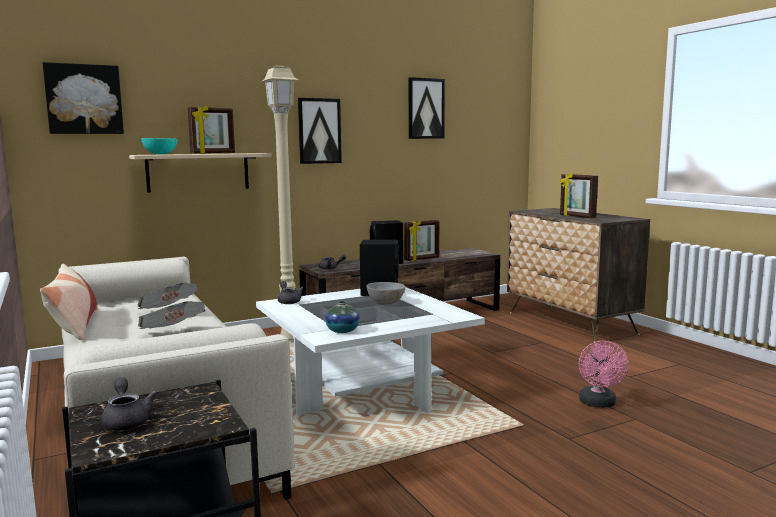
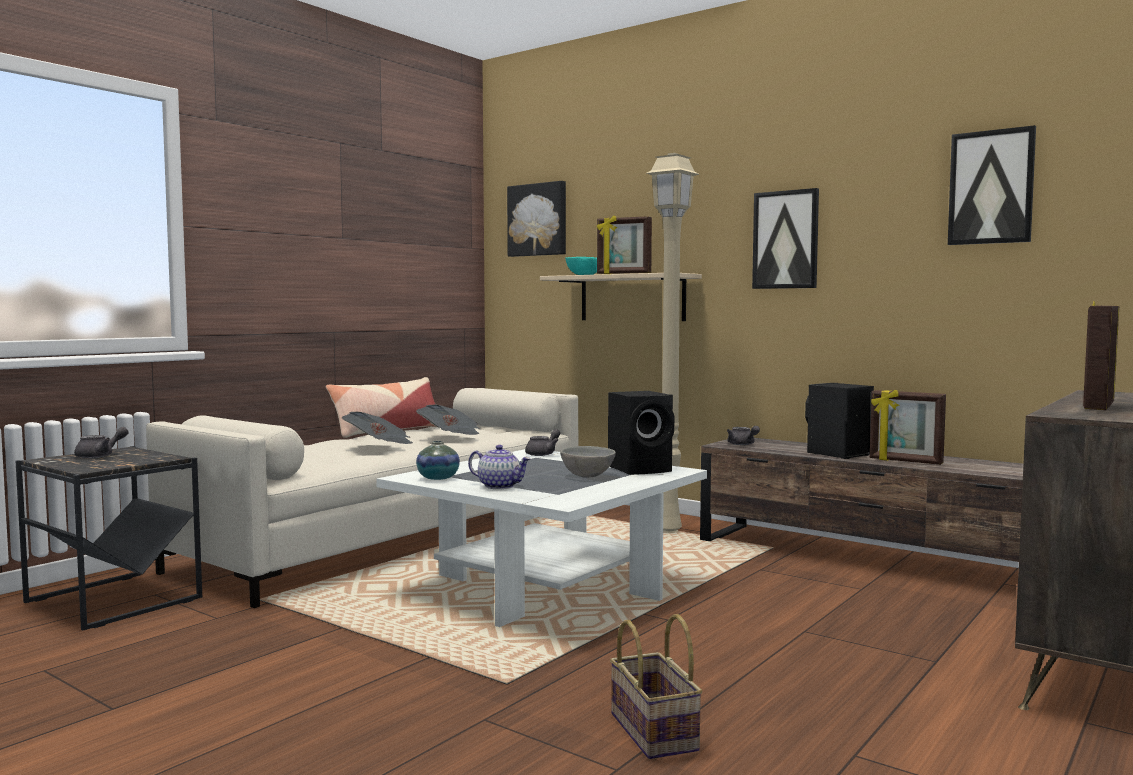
camera: 65 degrees right, 5 degrees down
(393, 321) = (500, 486): none -> teapot
(599, 404) = (656, 733): pink fan -> basket

